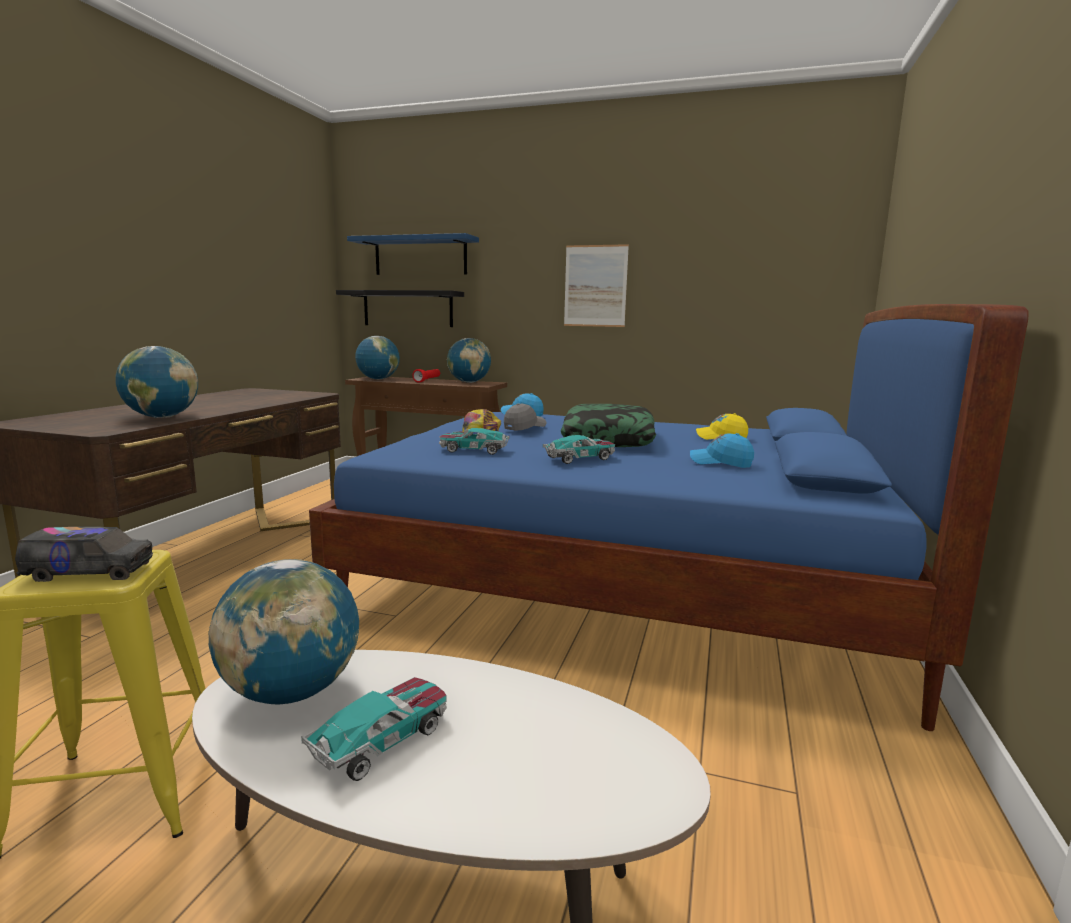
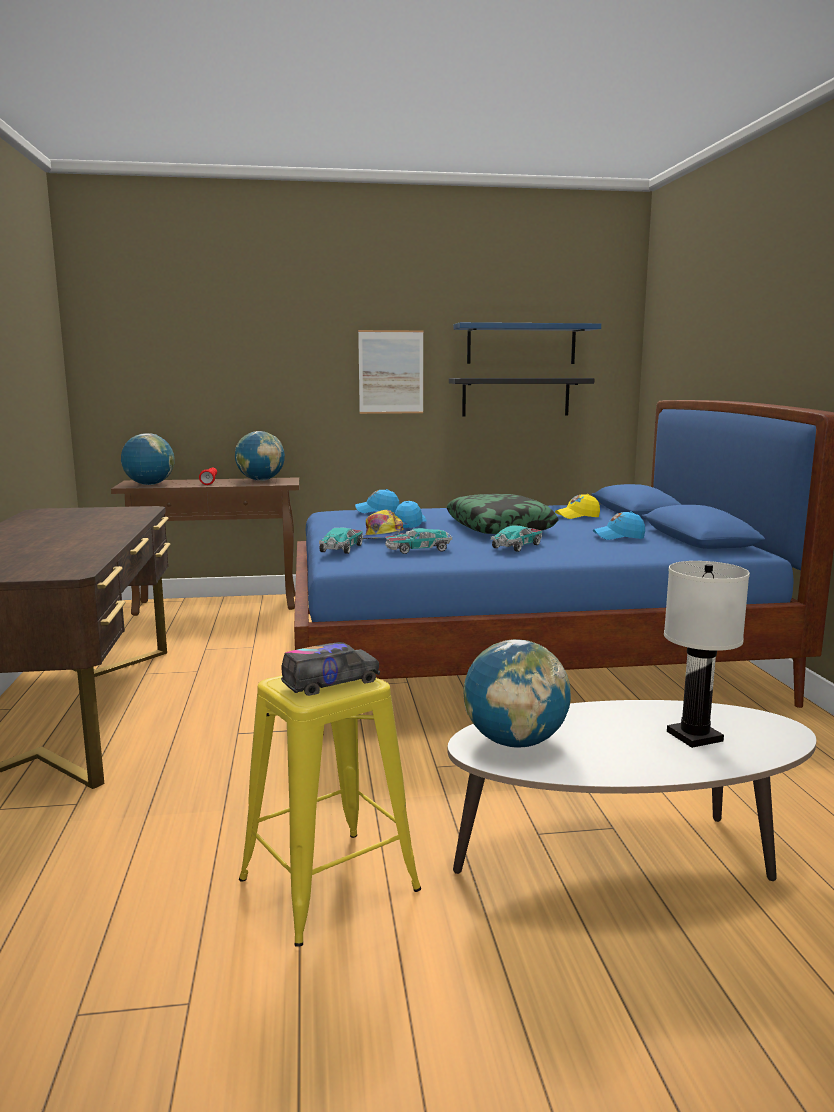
camera: 25 degrees left, 0 degrees up
(162, 417) = (74, 552): globe -> none
(382, 739) = (615, 748): toy car -> toy car (342, 548)
(407, 308) = (168, 399): black shelf -> black shelf (515, 397)
(420, 256) = (183, 338): blue shelf -> blue shelf (521, 344)
(511, 755) = (694, 736): none -> white table lamp
(524, 427) = (410, 523): grey cap -> blue cap

